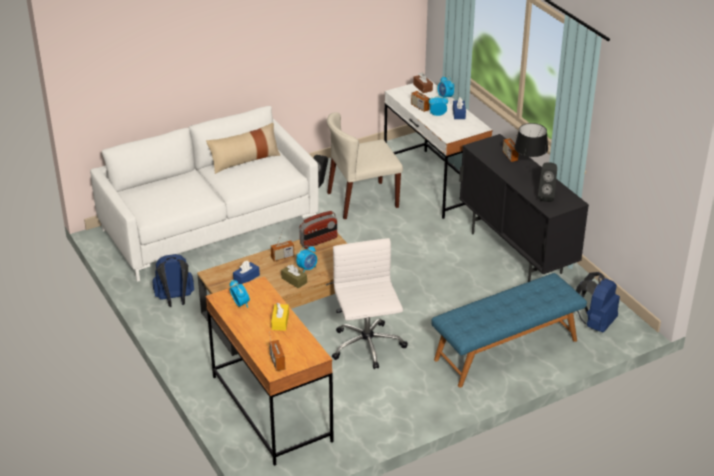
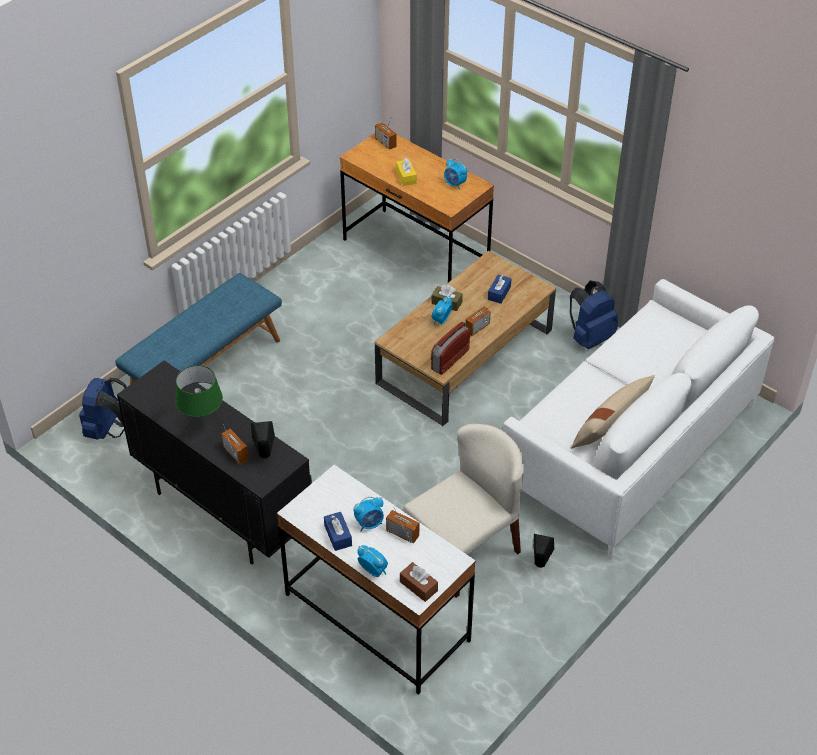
camera: 160 degrees right, 10 degrees up
(367, 347) = (355, 336): white office chair -> none
(528, 173) = (203, 427): black table lamp -> green table lamp
(546, 196) = (172, 392): black speaker -> black speaker (265, 456)

